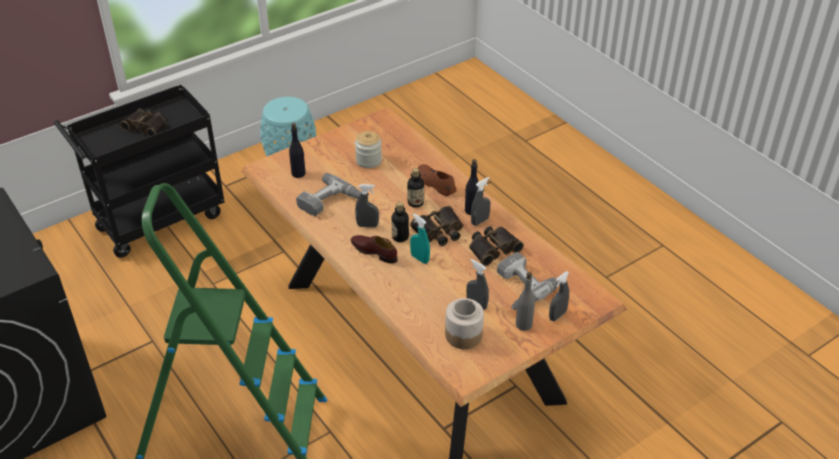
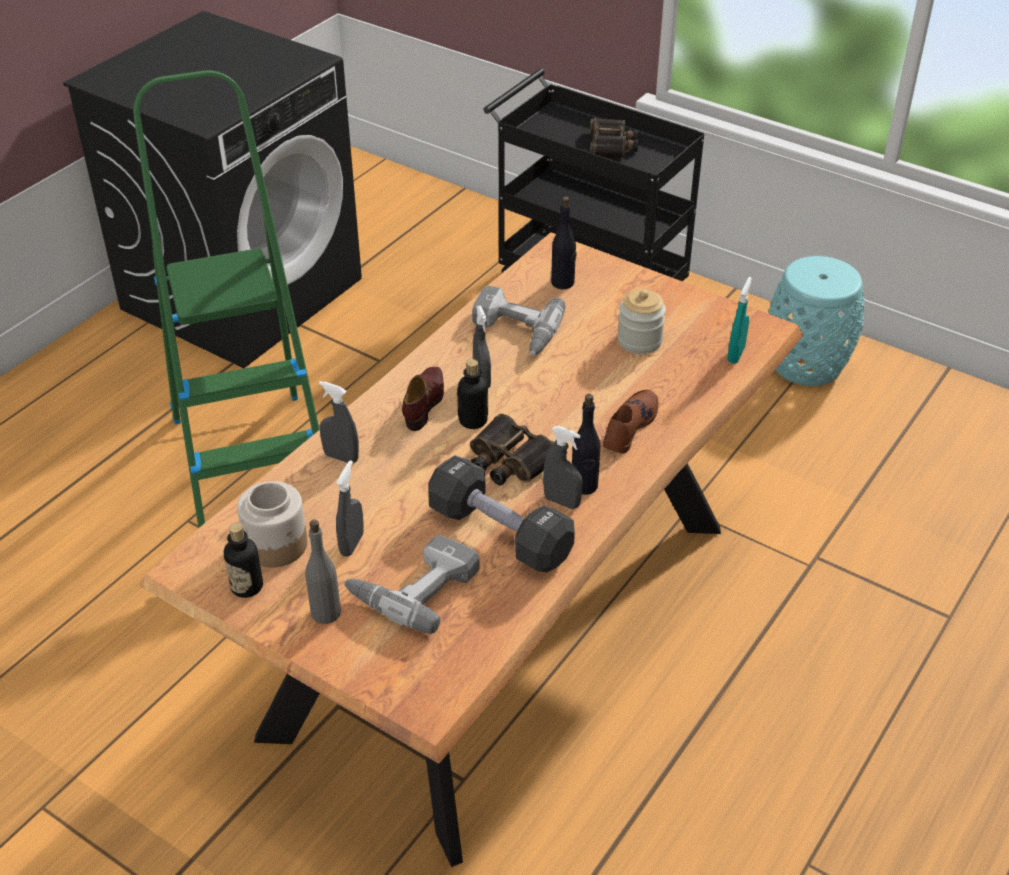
camera: 70 degrees right, 0 degrees up
(415, 202) = (566, 416): bottle -> bottle (247, 586)
(419, 258) = (432, 454): turquoise spray bottle -> turquoise spray bottle (736, 355)
(493, 248) = (500, 533): binoculars -> black dumbbell
(557, 315) = (364, 653): grey spray bottle -> grey spray bottle (341, 457)

